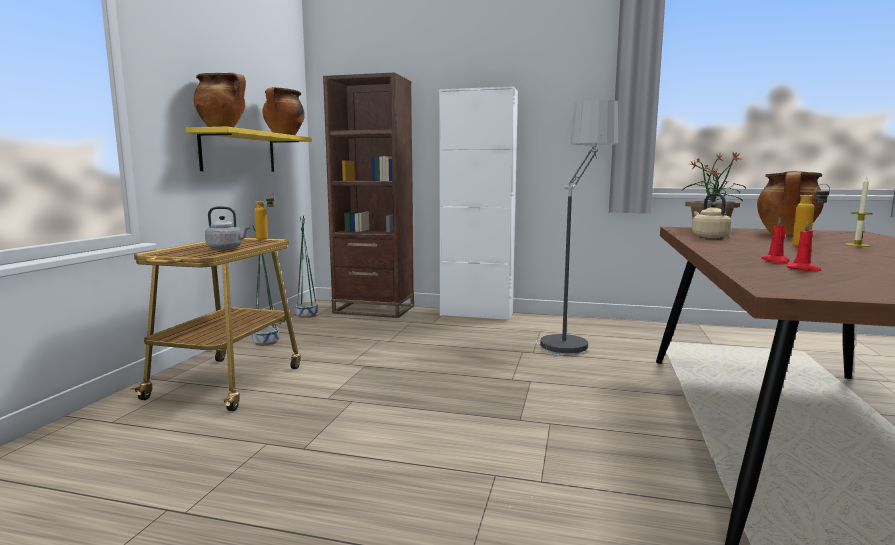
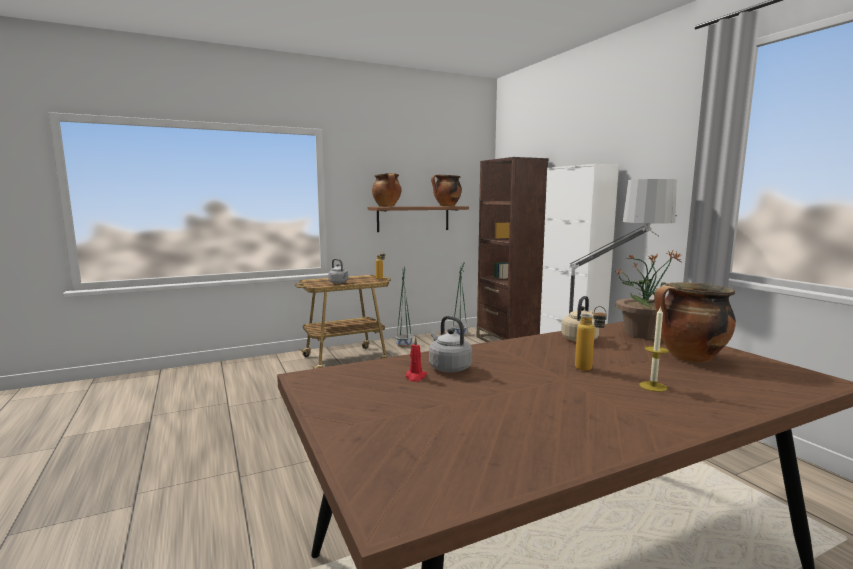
camera: 50 degrees right, 0 degrees up
(239, 152) = (413, 218): yellow shelf -> brown shelf
(775, 261) = (448, 367): red candle -> grey kettle

